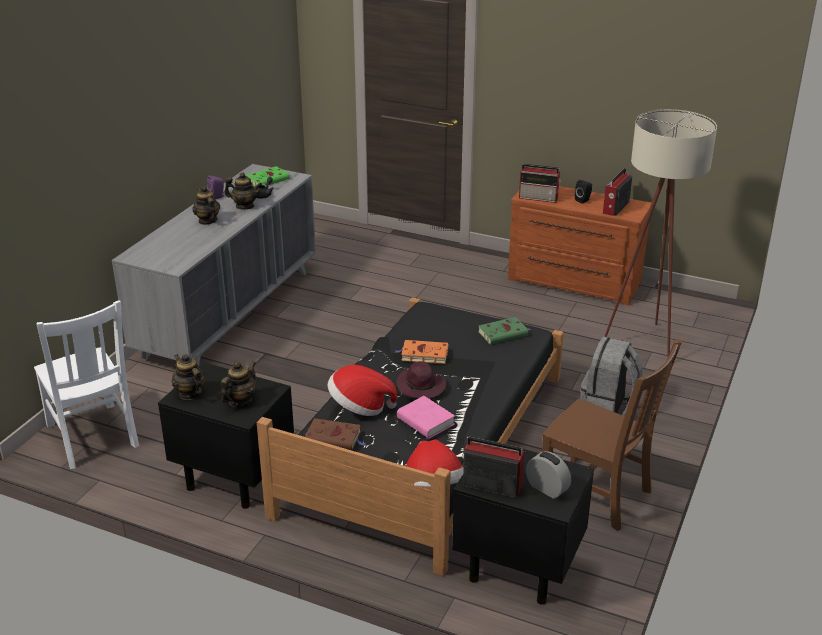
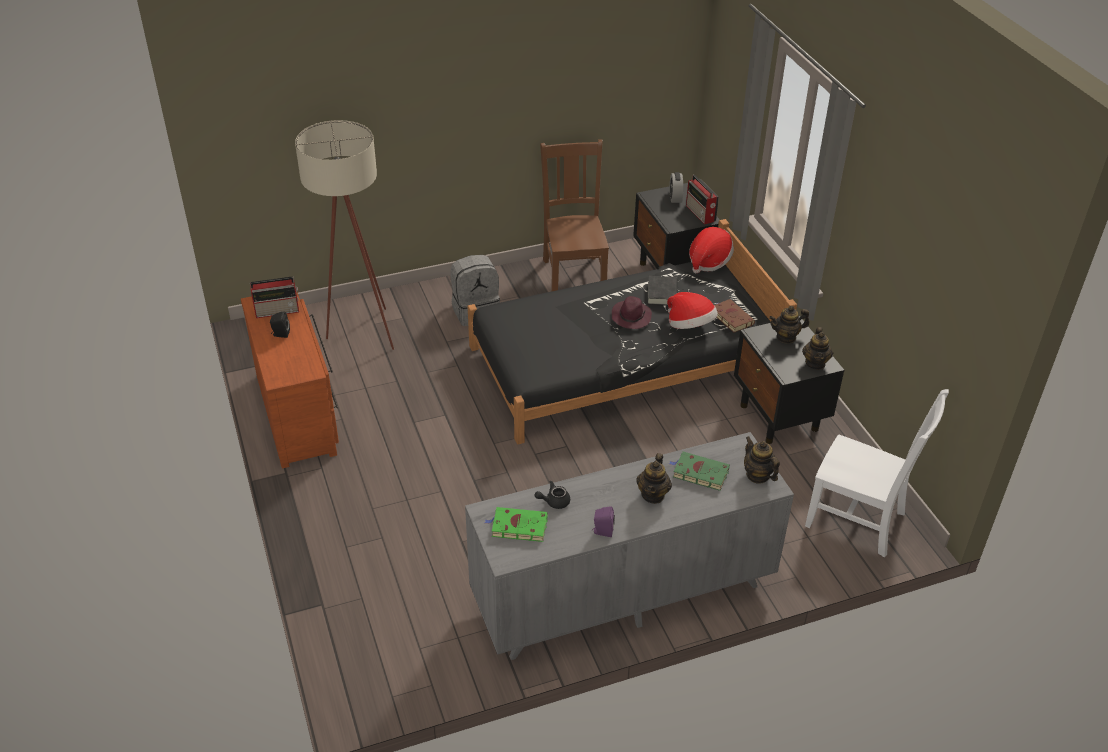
camera: 135 degrees left, 10 degrees up
(93, 437) = (858, 521): white chair -> white chair turned 105 degrees clockwise
(244, 206) = (593, 494): teapot -> teapot (758, 475)
(423, 354) = (594, 338): orange book -> none
(425, 421) = (662, 294): pink book -> black book
(504, 333) = (513, 321): green book -> green book (699, 473)
(539, 198) = (305, 360): radio -> none

